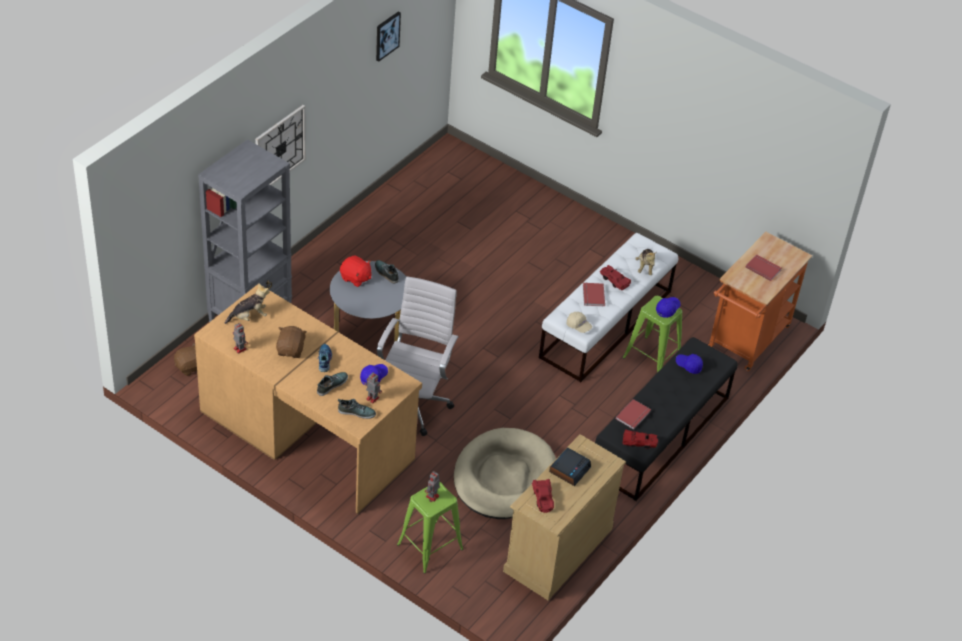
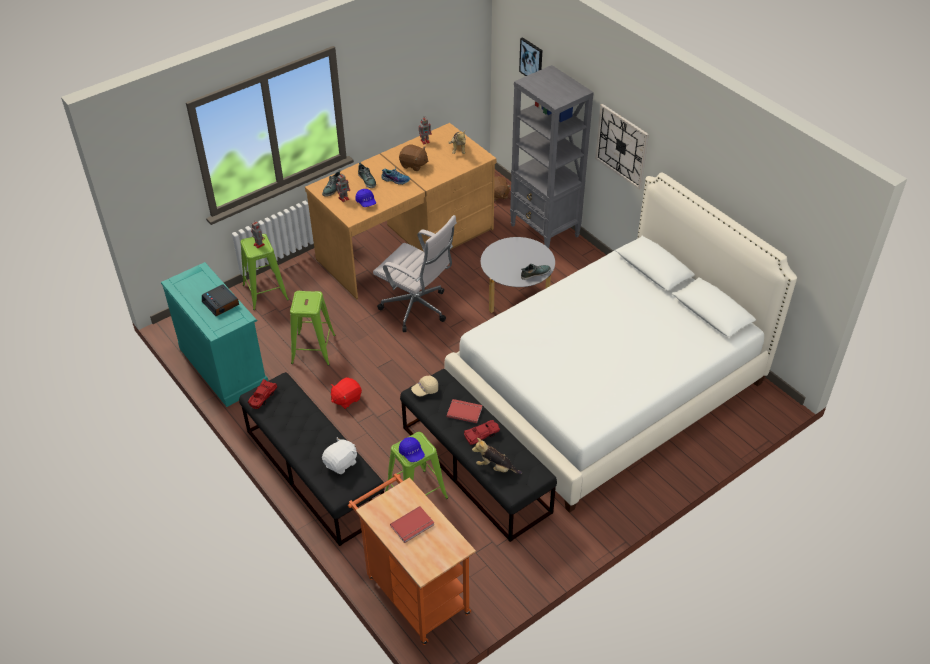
camera: 110 degrees right, 0 degrees up
(355, 278) = (533, 254): red plush toy -> red plush toy (346, 399)
(387, 35) = (747, 189): picture -> picture (531, 60)
(473, 249) = (607, 387): none -> white bed
(504, 477) = (313, 349): beige dog bed -> green stool
(543, 498) = (200, 281): red toy car -> none
(557, 550) = (224, 366): beige dresser -> turquoise dresser
(606, 323) = (476, 469): white bench -> black bench
(634, 415) = (296, 402): red book -> none
(688, 366) = (341, 463): blue cap -> white plush toy

